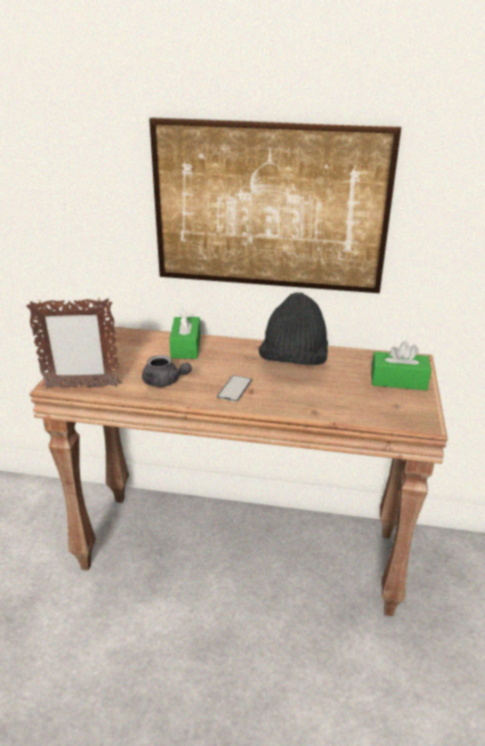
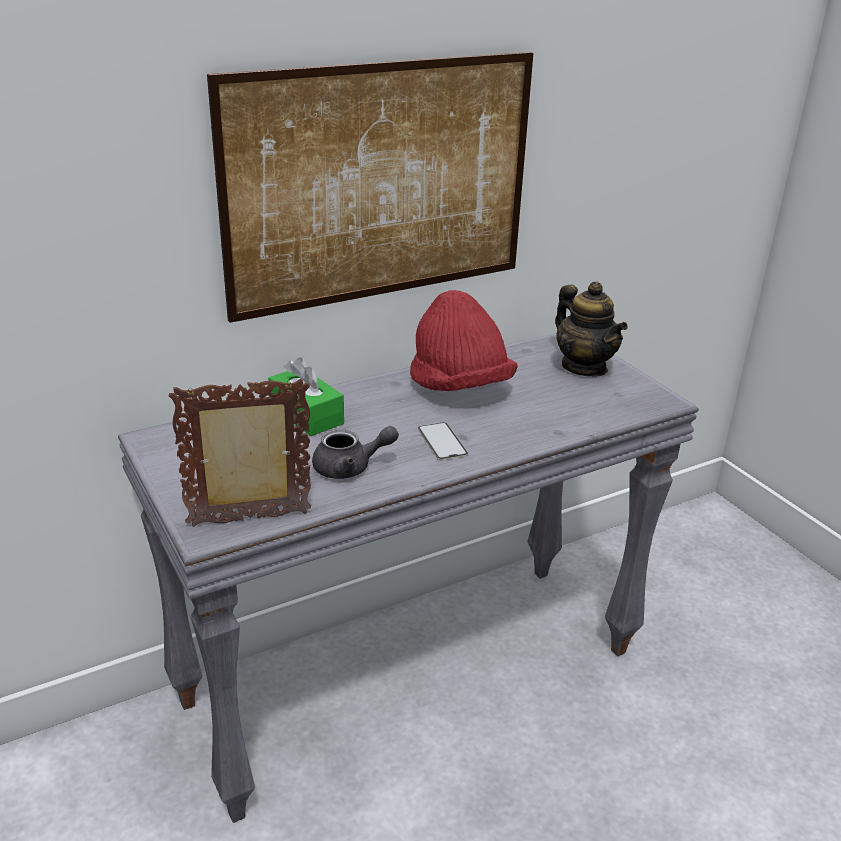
camera: 40 degrees left, 0 degrees up
(82, 387) = (250, 520): picture frame -> picture frame turned 150 degrees counterclockwise
(242, 549) = (411, 674): brown console table -> grey console table
(293, 362) = (459, 387): black hat -> red hat
(398, 380) = (584, 367): green tissue box -> teapot

